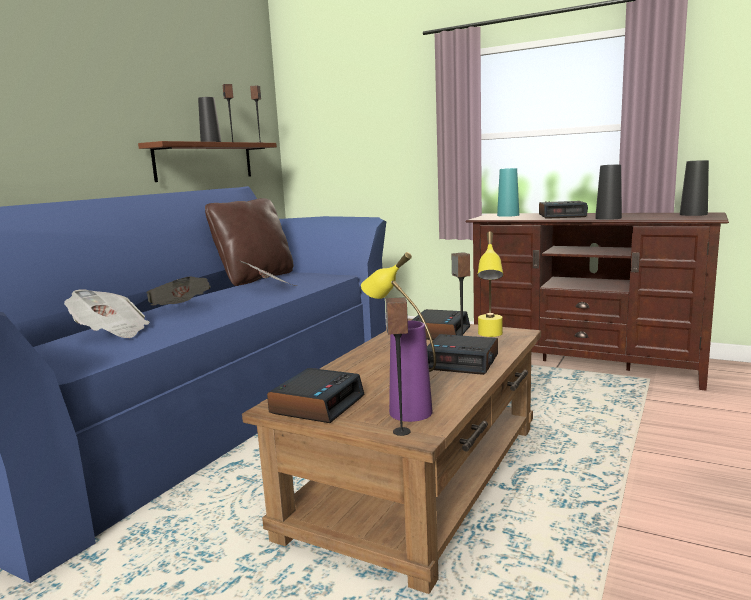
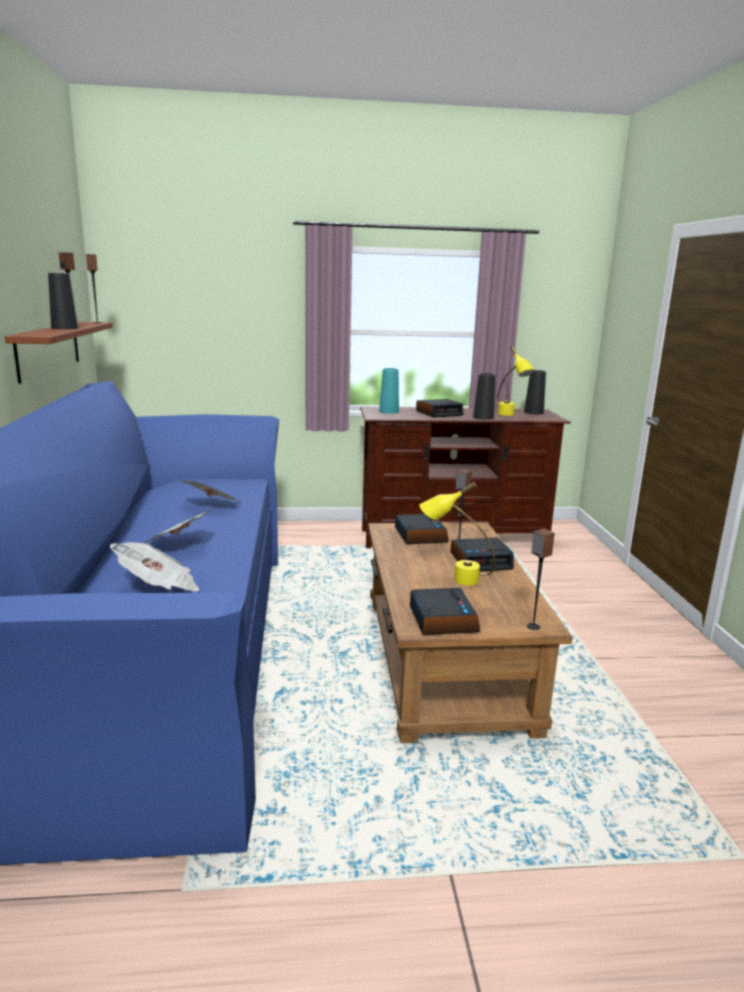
camera: 35 degrees left, 5 degrees up
(255, 278) = (157, 492): brown pillow -> none
(410, 412) = (514, 610): purple vase -> none
(490, 337) = (463, 534): yellow table lamp -> yellow table lamp (510, 415)

